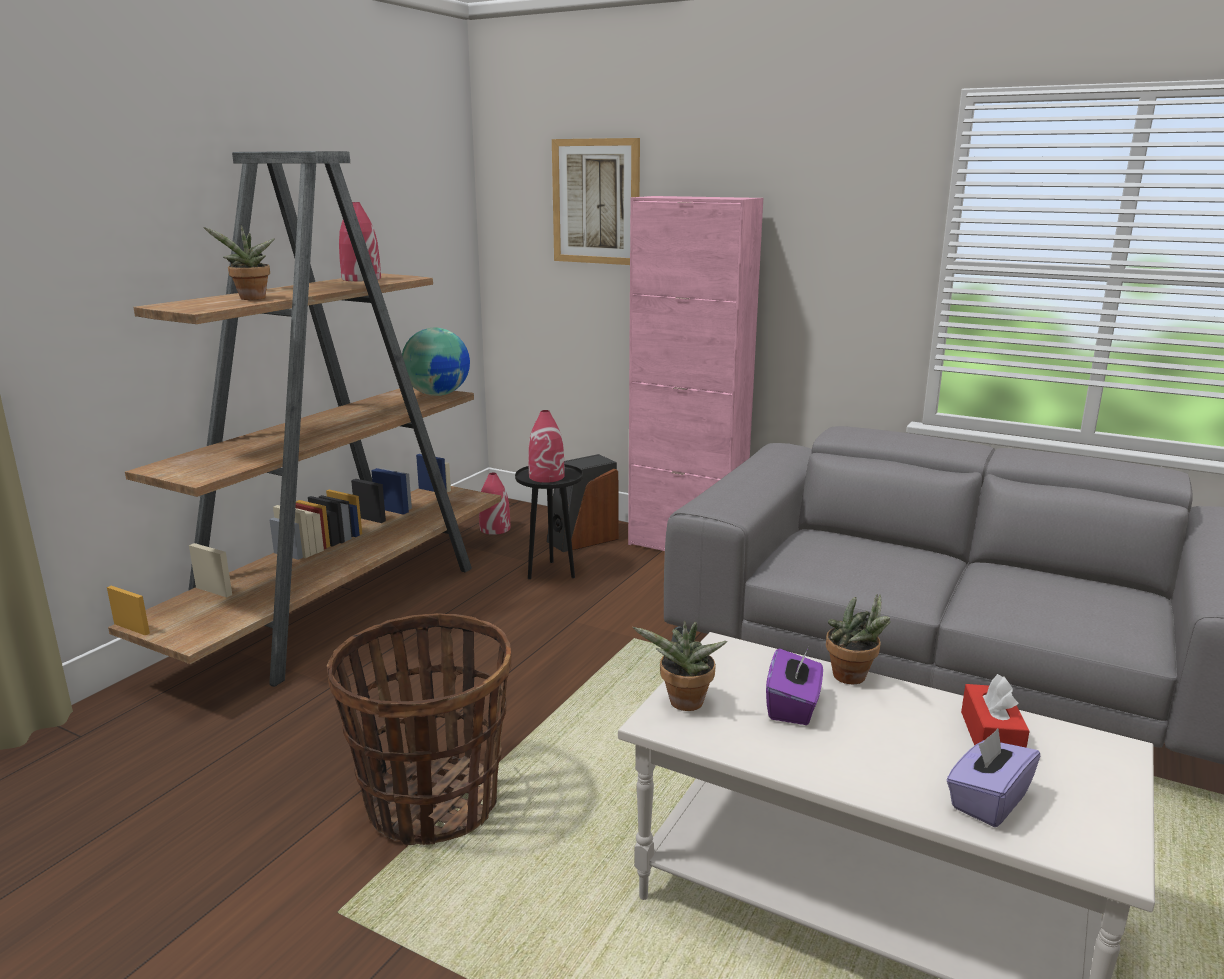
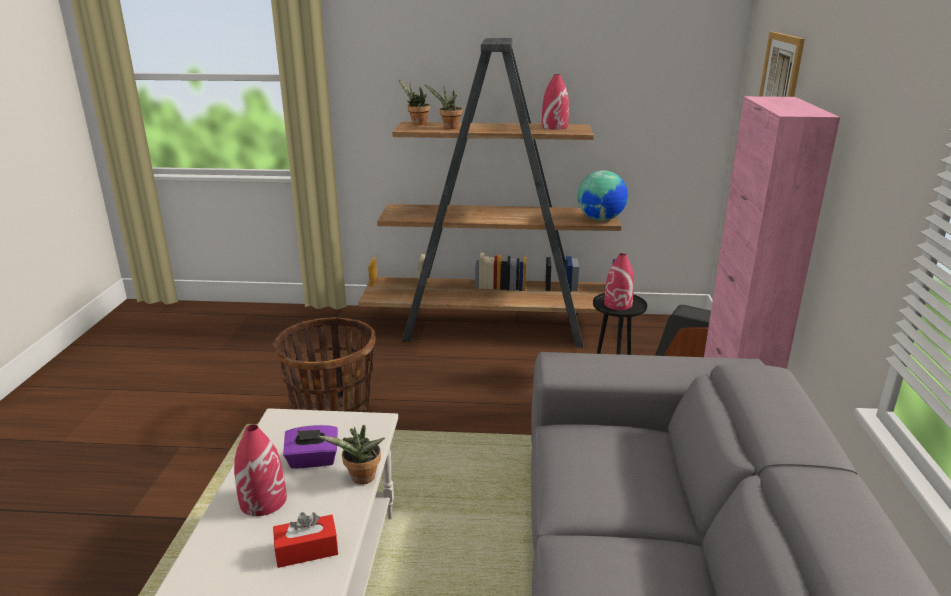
camera: 65 degrees right, 5 degrees up
(494, 529) = (651, 335): red vase -> red vase (263, 500)
(683, 705) = (299, 422): potted plant -> potted plant (417, 123)
(987, 800) = (225, 552): purple tissue box -> none

